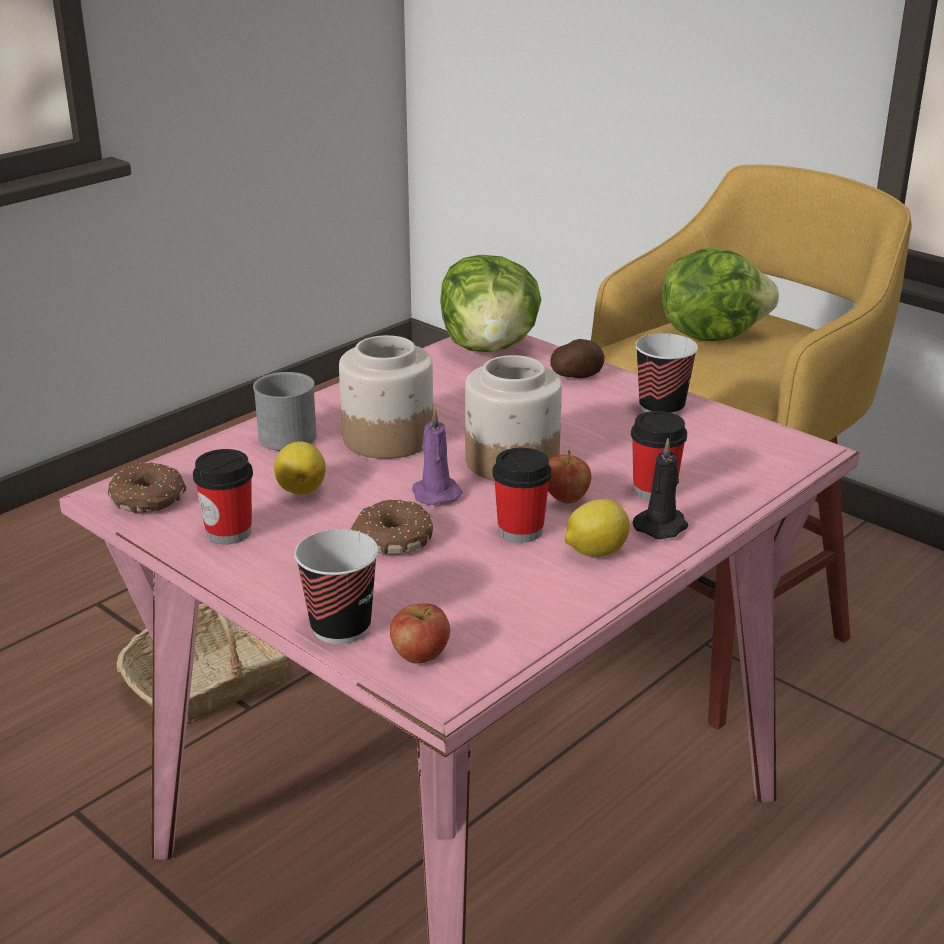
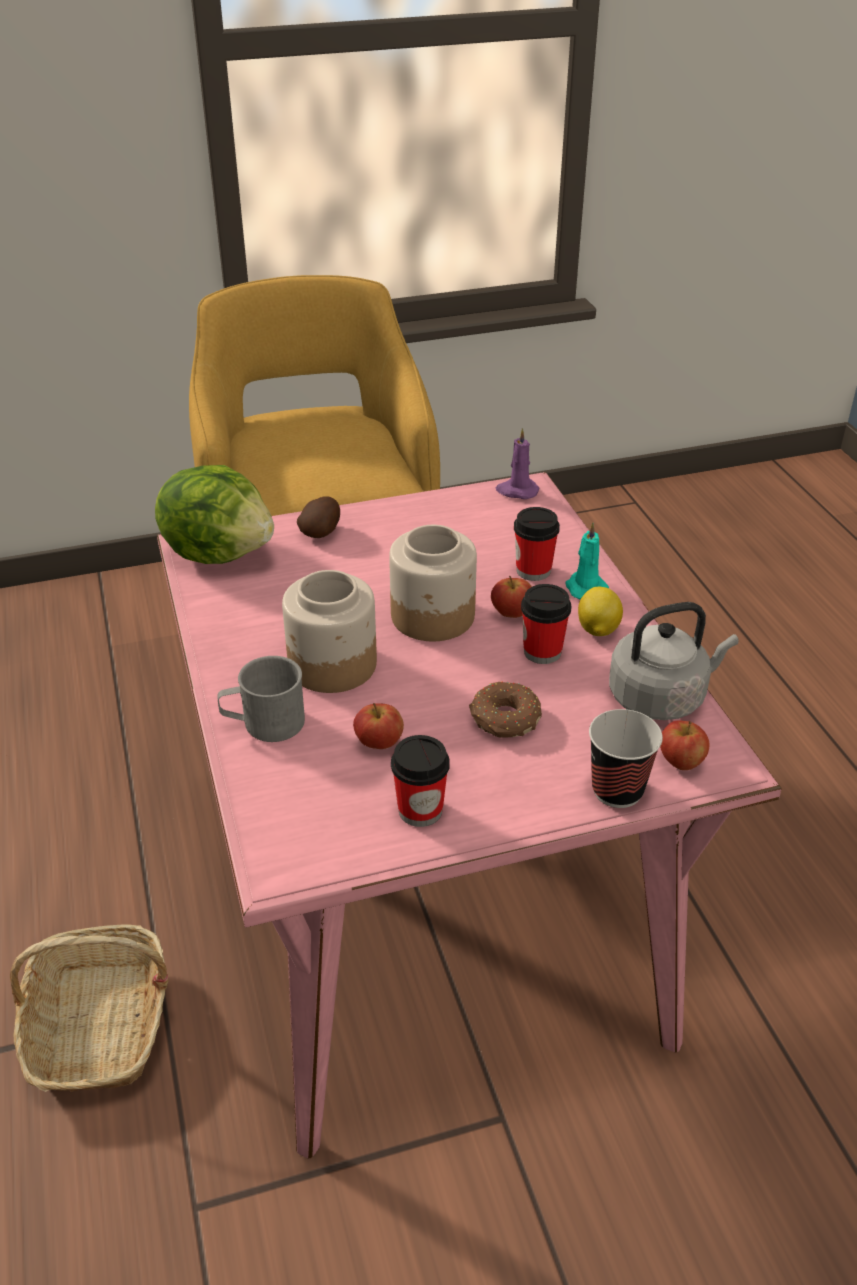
camera: 60 degrees left, 10 degrees up
(148, 500) = (314, 847): donut -> none
(301, 489) = (379, 743): lemon -> apple
(435, 493) = (450, 672): purple candle -> purple candle (516, 491)
(519, 618) = (661, 697): none -> grey kettle
(661, 408) = (414, 517): cup -> none
(662, 526) = (585, 587): black candle -> turquoise candle
(711, 334) = (293, 448): lettuce -> none

